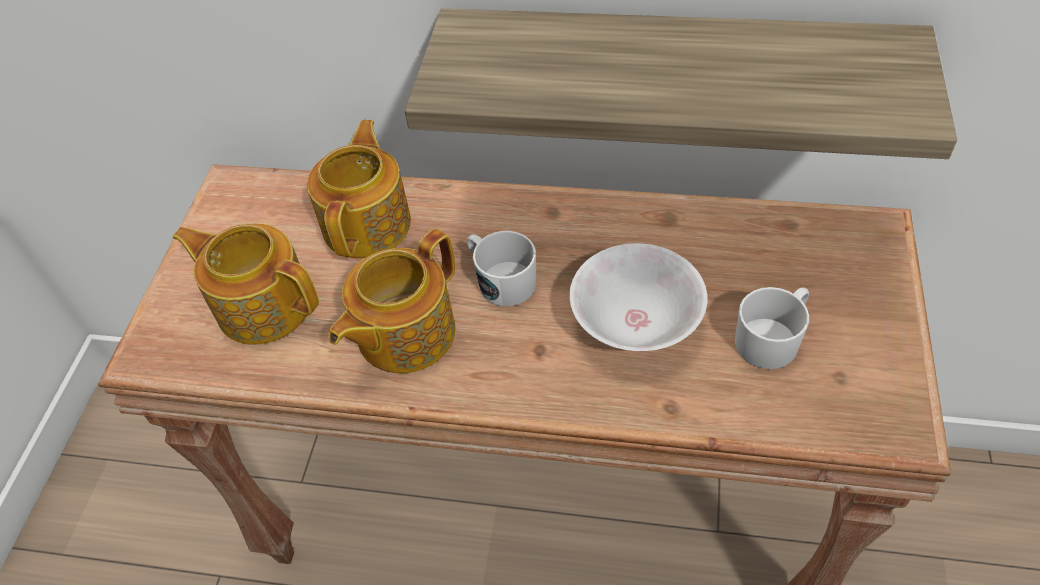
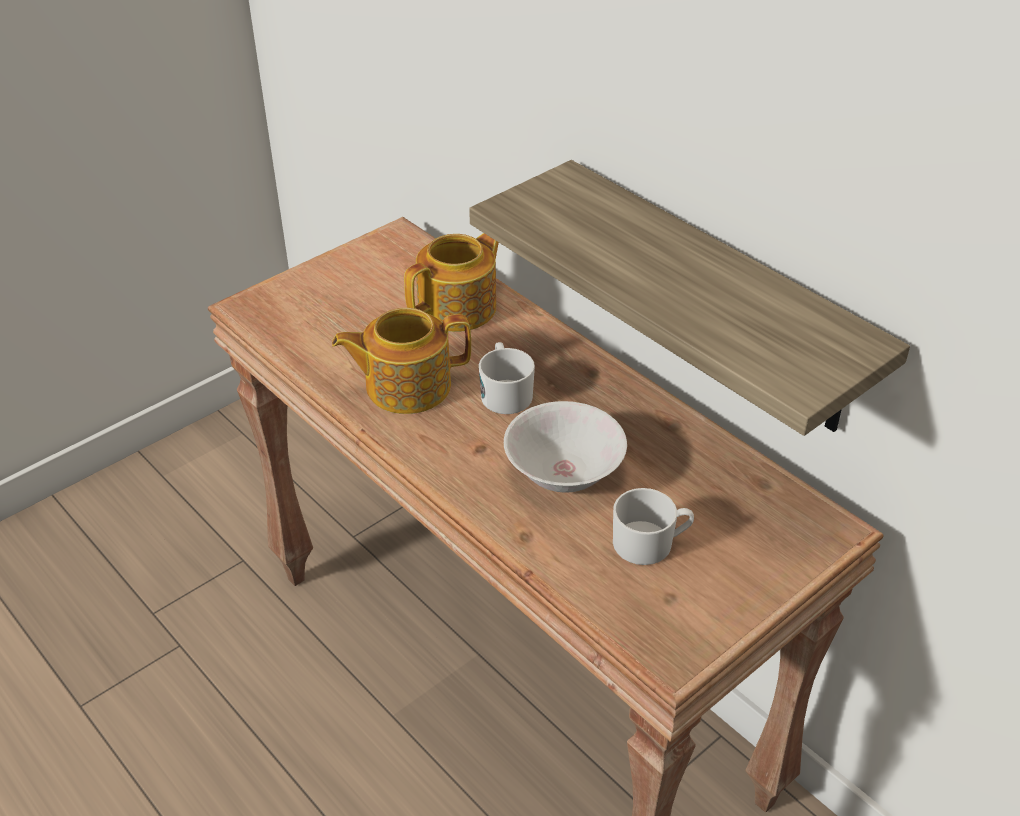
camera: 35 degrees right, 10 degrees down
(263, 304) = (342, 318): teapot -> none

